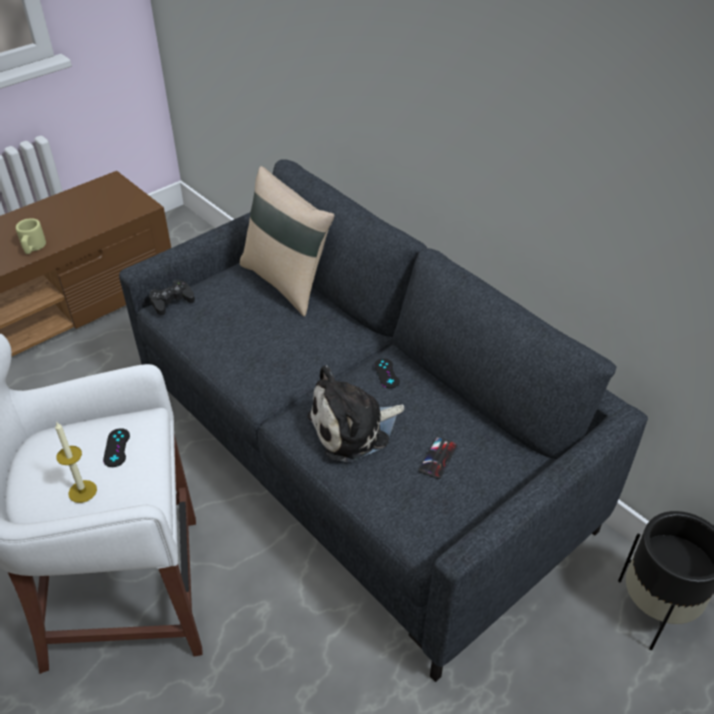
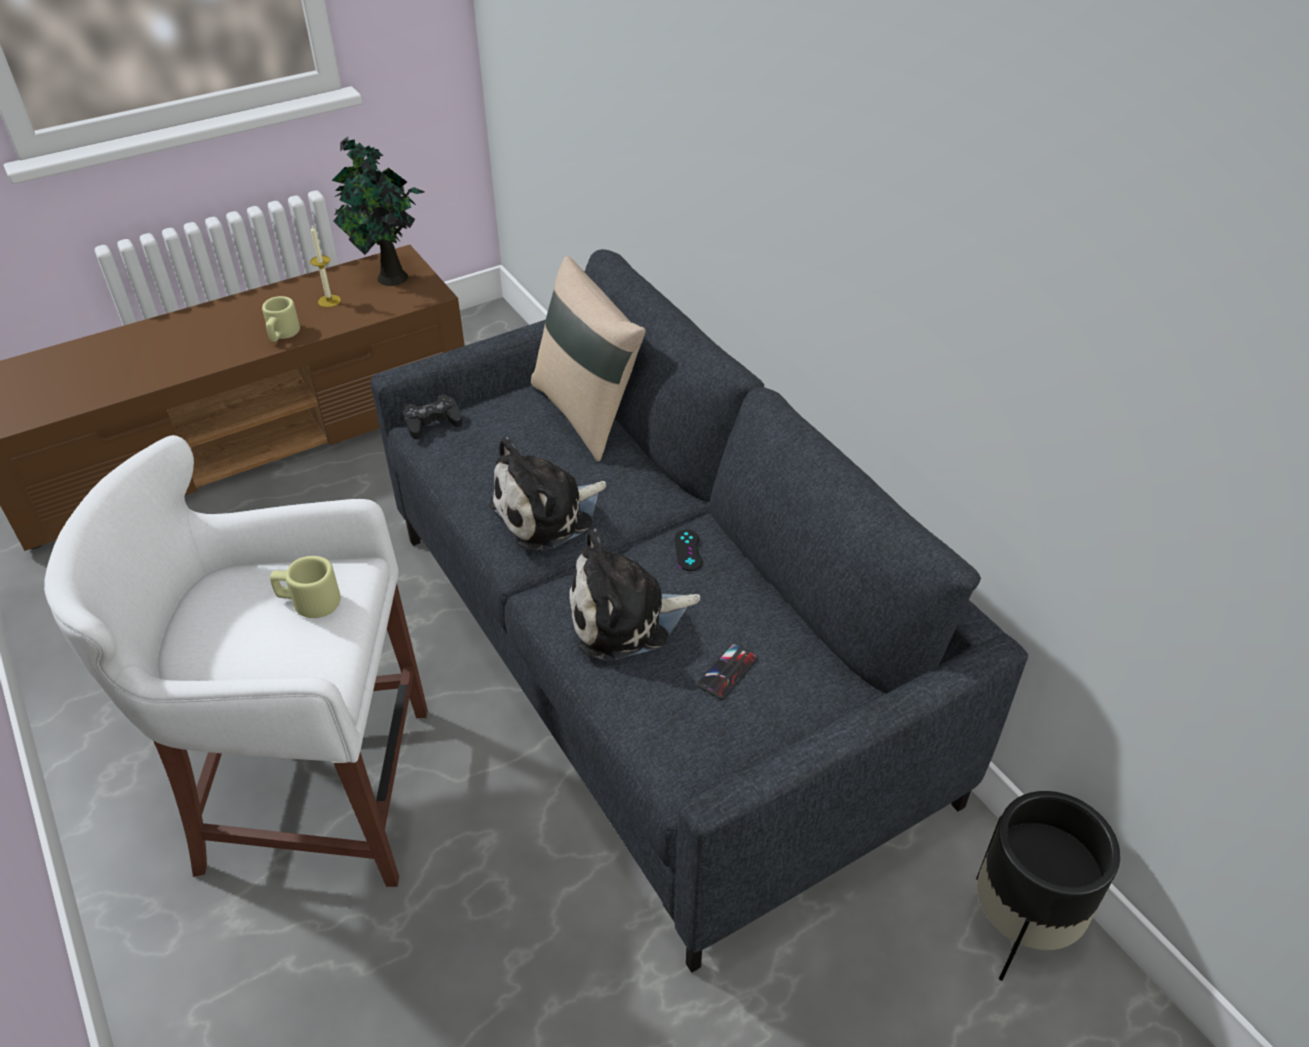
camera: 10 degrees right, 0 degrees up
(82, 491) = (253, 651): candle -> candle (329, 301)
(107, 197) = (389, 278): none -> potted plant
(116, 448) = (308, 601): black game controller -> beige mug
(276, 359) = (548, 513): none -> plush toy

